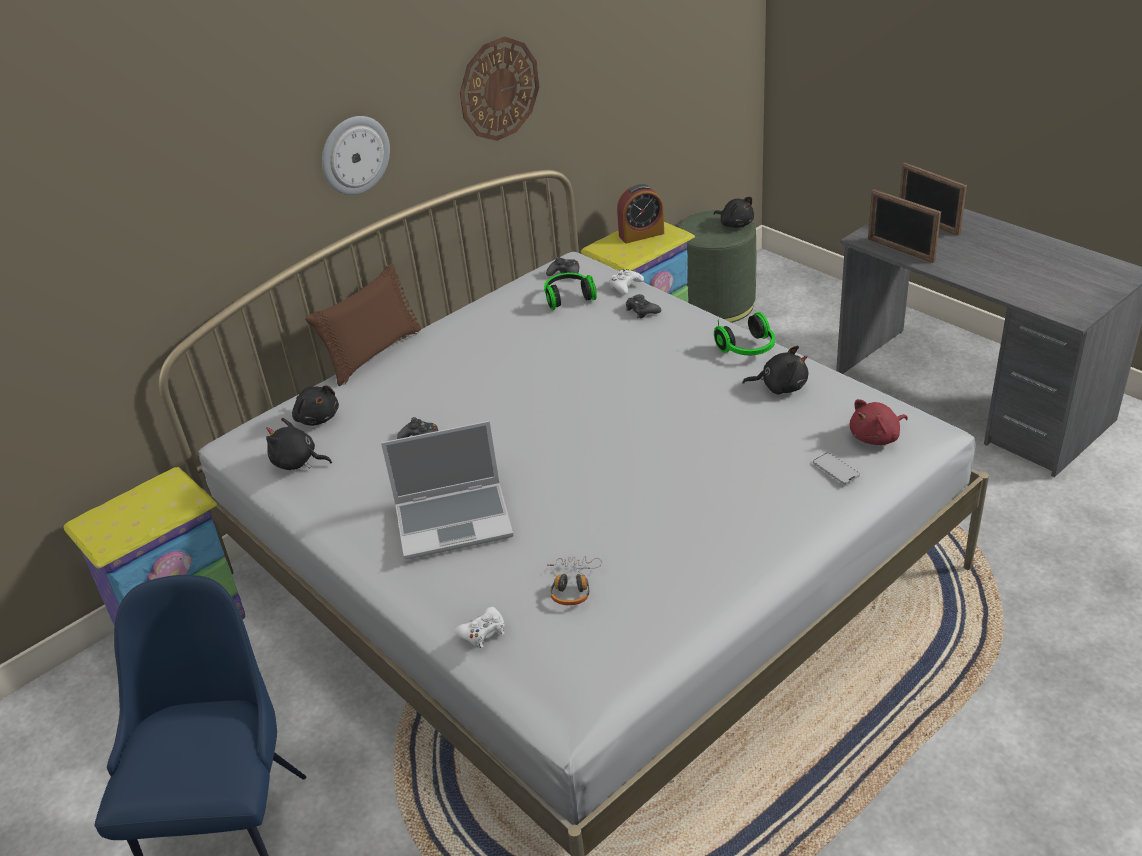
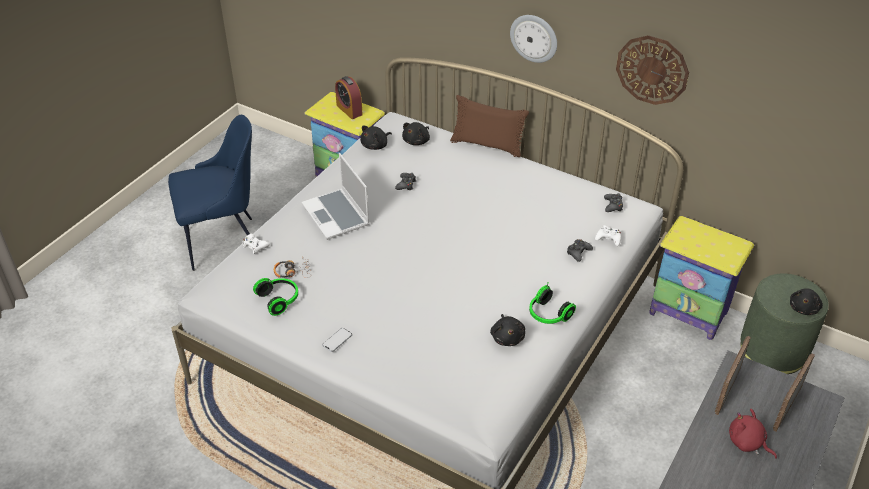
camera: 70 degrees right, 5 degrees up
(297, 462) = (375, 145): black plush toy -> black plush toy turned 135 degrees counterclockwise
(568, 297) = (580, 213): headphones -> headphones (279, 300)
(641, 234) = (717, 243): alarm clock -> alarm clock (349, 110)
(836, 469) = (419, 374): phone -> phone (337, 340)
(876, 437) = (463, 395): red plush toy -> red plush toy (747, 443)

